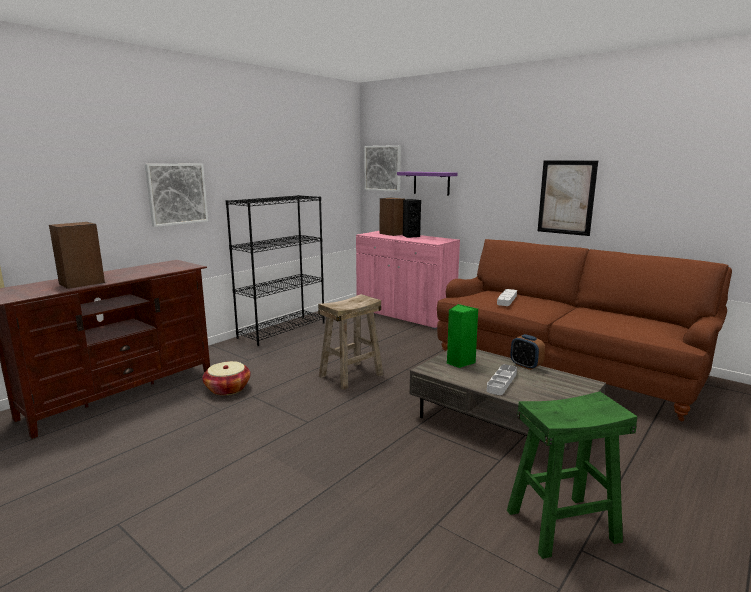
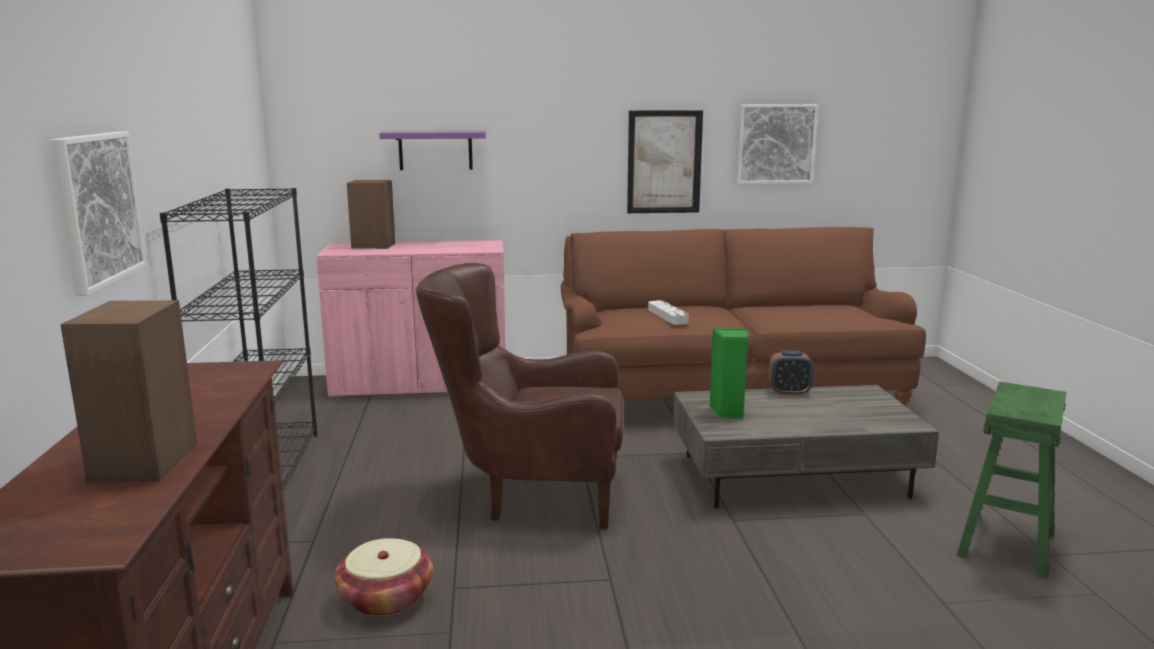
camera: 45 degrees left, 0 degrees up
(351, 375) = (529, 494): beige stool -> brown armchair
(383, 168) = (324, 126): picture -> picture (776, 144)
(410, 236) = (417, 245): black speaker -> none
(502, 382) = (812, 418): grey tray -> none

